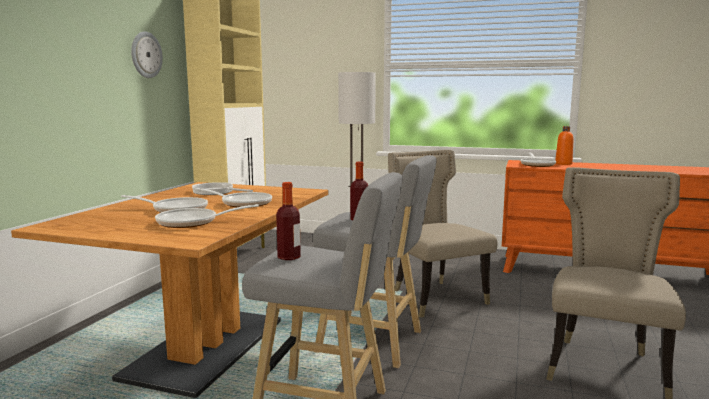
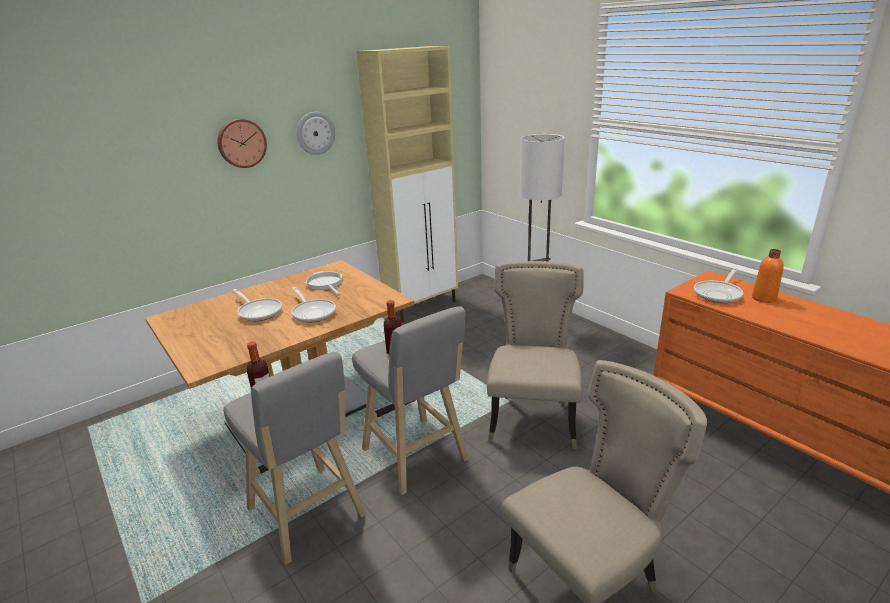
camera: 35 degrees right, 15 degrees up
(80, 46) = (241, 143): none -> wall clock
(193, 222) = (240, 338): frying pan -> none

